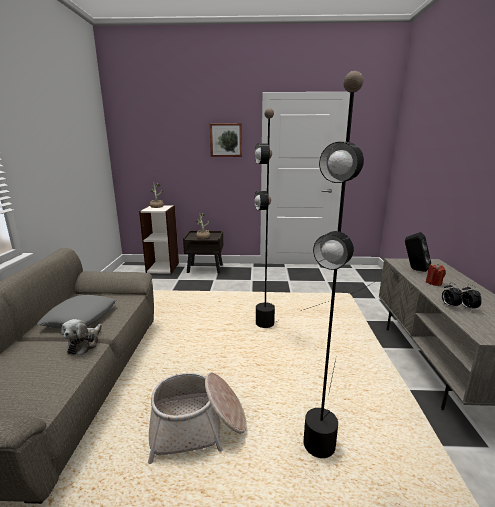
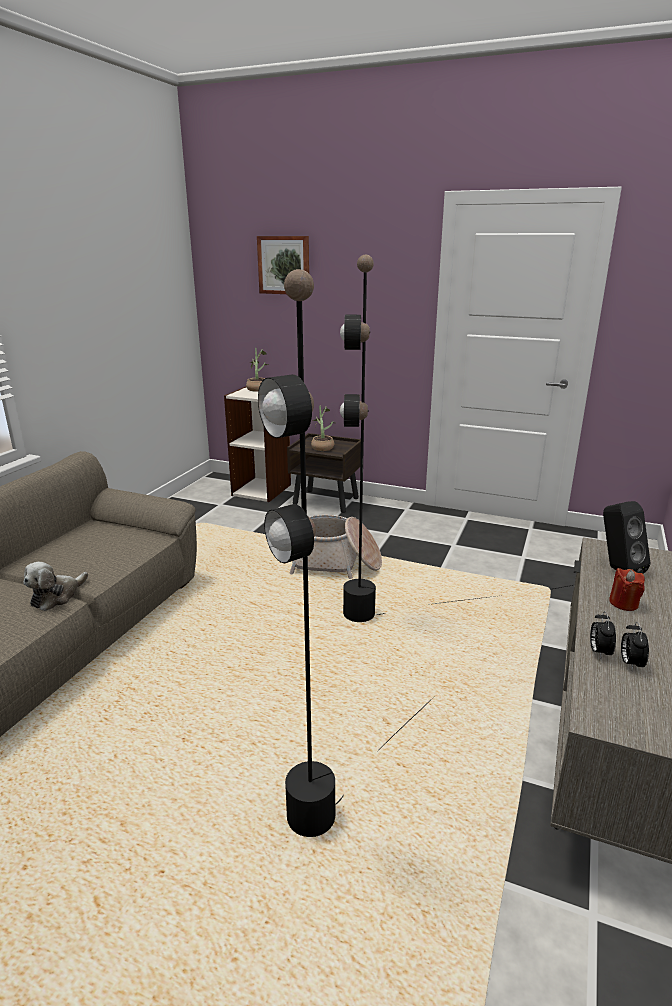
camera: 20 degrees right, 5 degrees up
(80, 317) = (75, 557): grey pillow -> none
(198, 427) = (166, 743): basket -> basket (337, 563)
(226, 140) = (376, 279): picture -> picture (284, 265)

